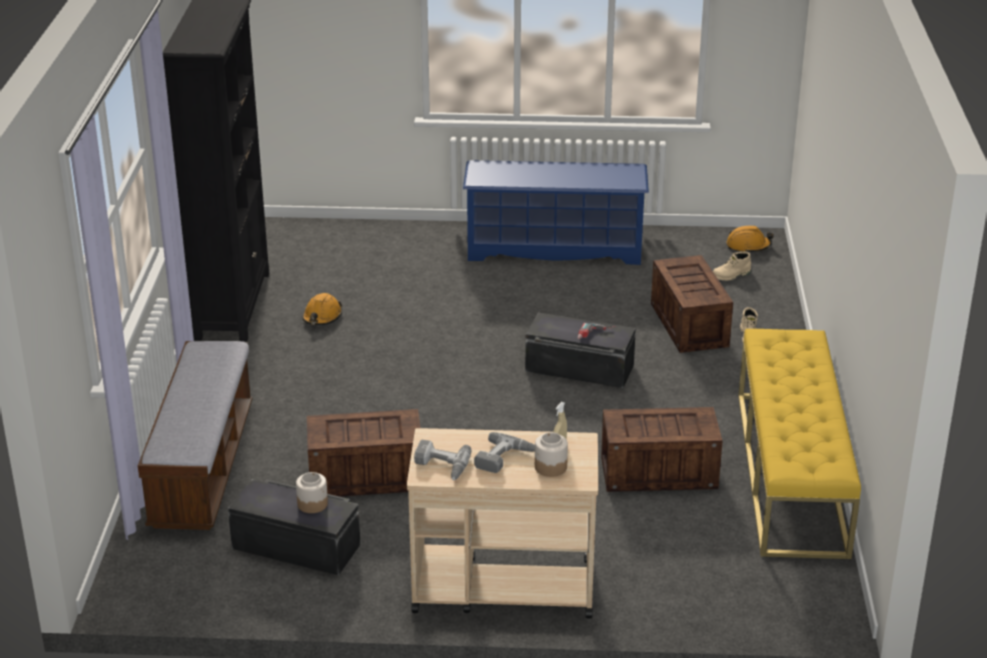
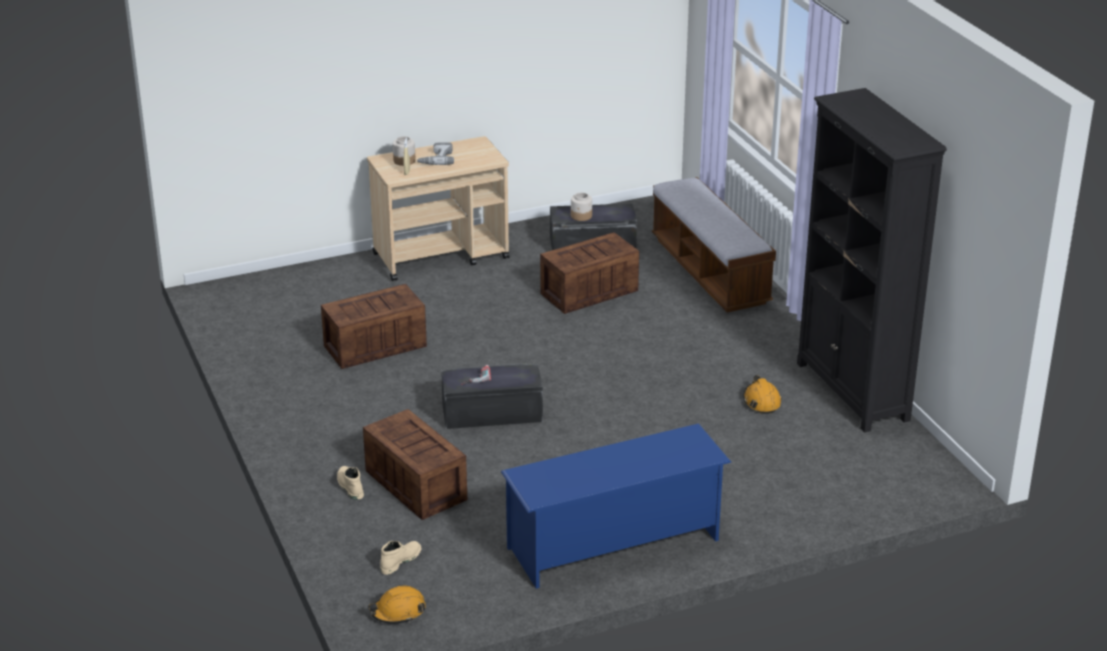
camera: 155 degrees right, 0 degrees up
(440, 466) = (473, 147): power drill -> none
(791, 472) = (270, 371): yellow bench -> none

